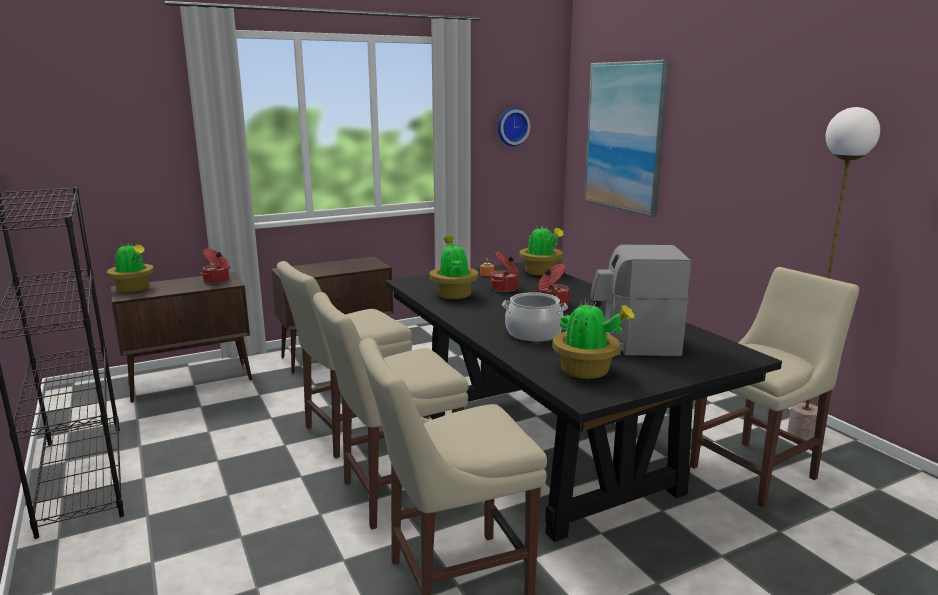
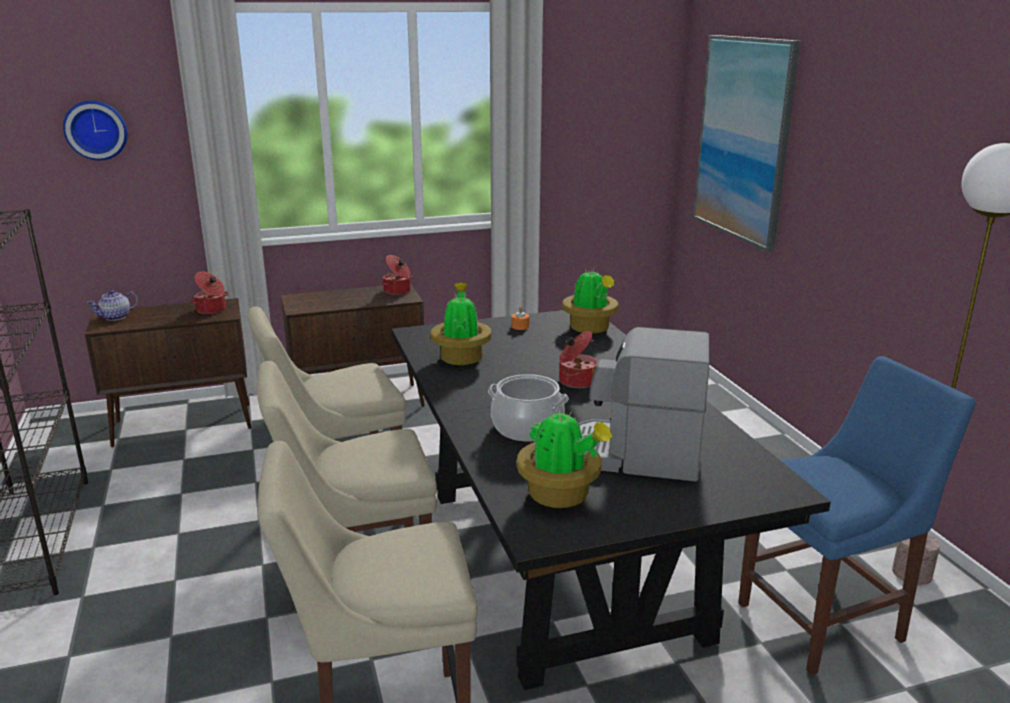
camera: 10 degrees right, 5 degrees up
(134, 289) = (116, 317): potted plant -> teapot
(505, 289) = (530, 352): cooking pot -> cooking pot (398, 291)
(512, 126) = (602, 117): wall clock -> wall clock (96, 130)
(757, 471) = (827, 620): beige chair -> blue chair

